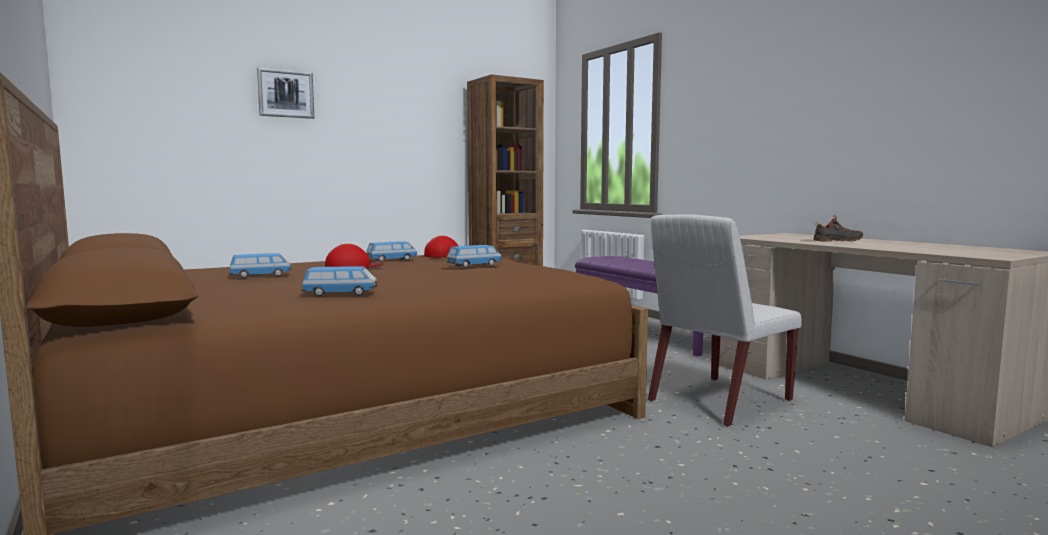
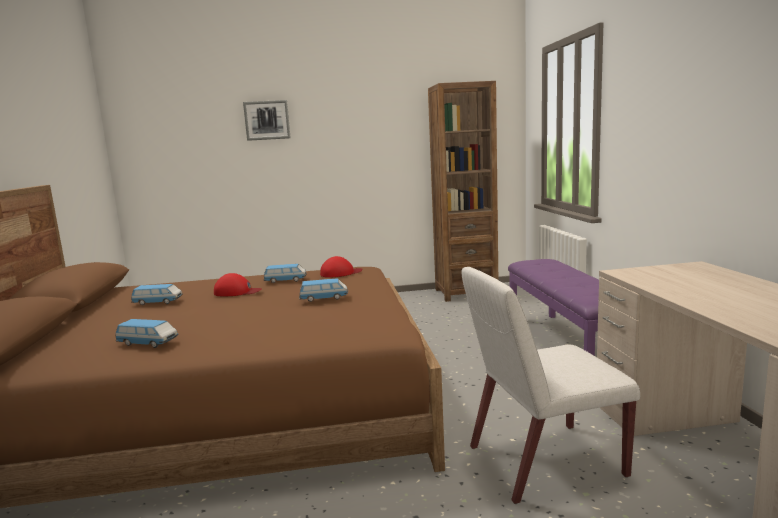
camera: 25 degrees right, 5 degrees up
(838, 241) = (722, 294): black shoe -> none

